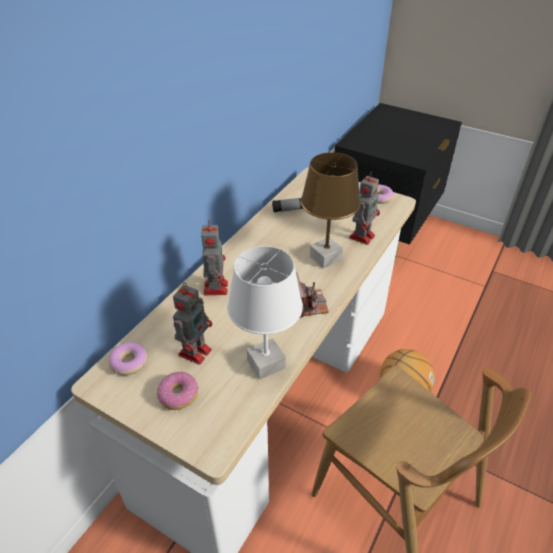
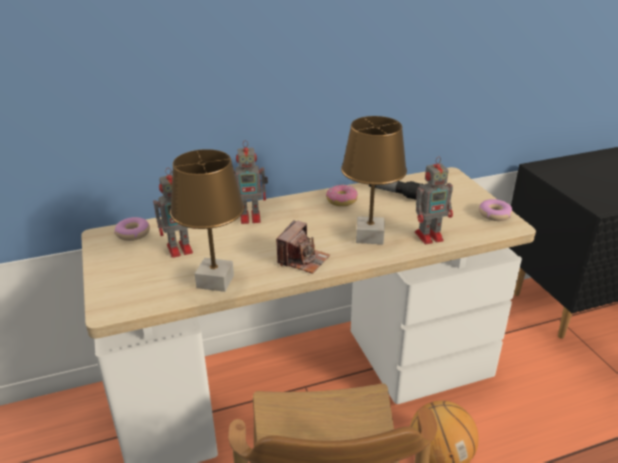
camera: 40 degrees right, 10 degrees down
(178, 395) = (134, 267): donut -> donut (341, 200)
(215, 287) = (251, 217): toy robot -> toy robot turned 45 degrees clockwise
(266, 364) = (214, 282): white table lamp -> brown table lamp

